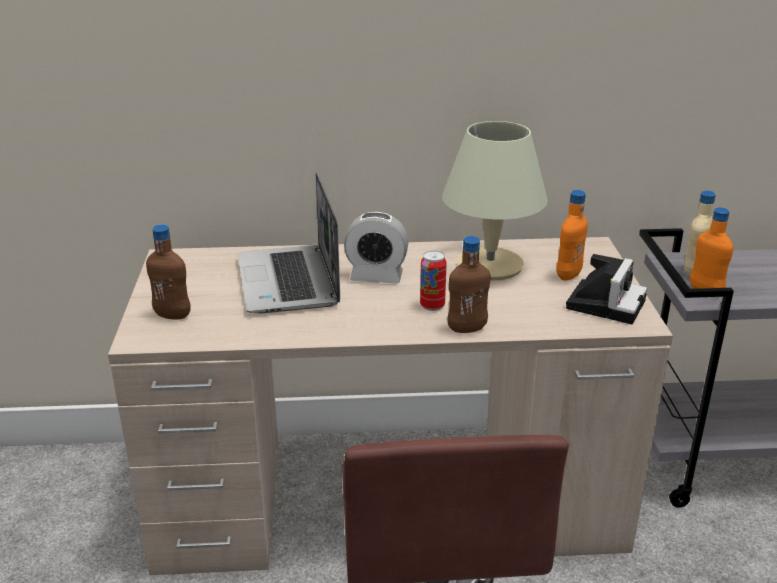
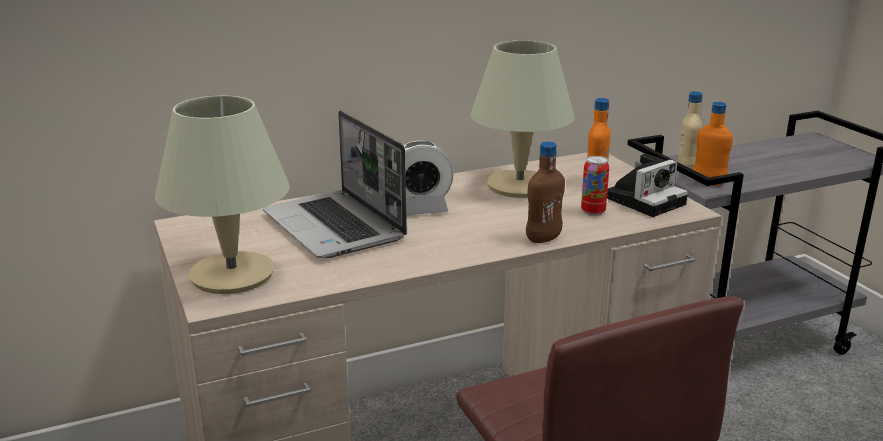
camera: 20 degrees left, 5 degrees down
(172, 315) = (233, 275): brown bottle -> beige table lamp
(432, 306) = (495, 225): can -> can (593, 212)
(605, 303) = (645, 200): camera -> camera turned 45 degrees clockwise

